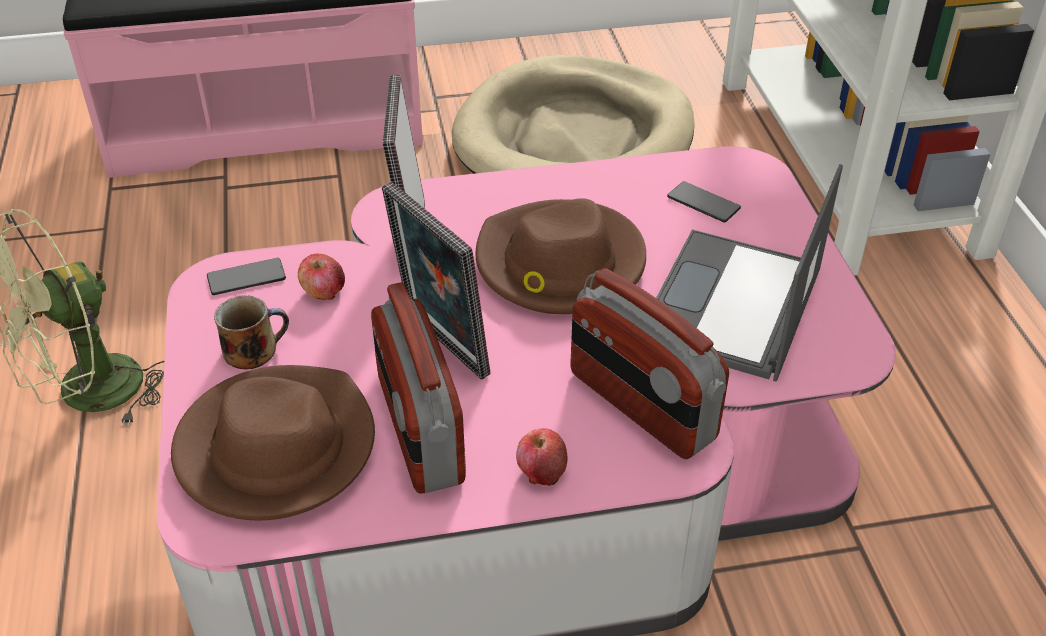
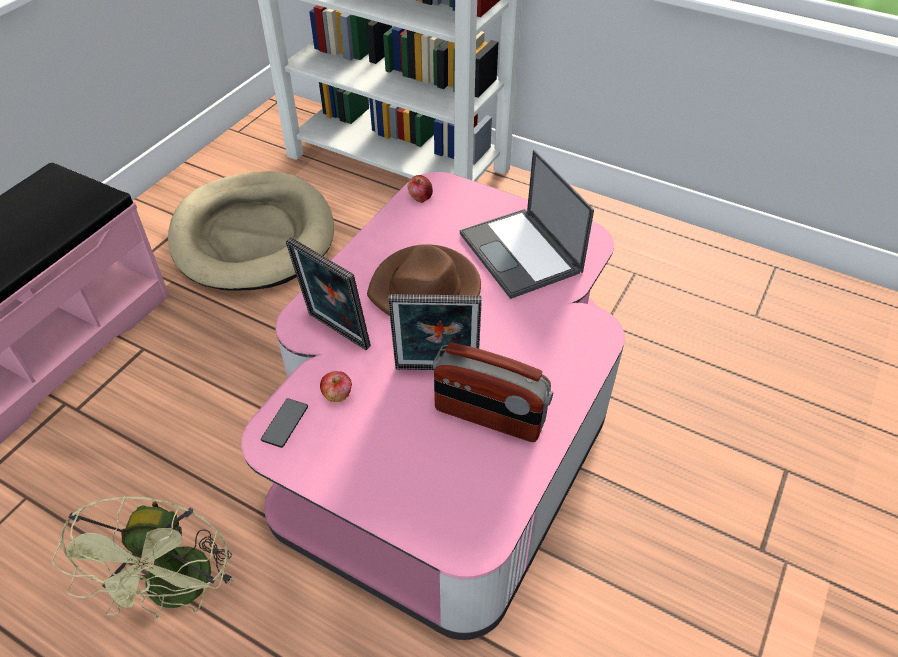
camera: 50 degrees left, 5 degrees up
(253, 349) = (351, 453): mug -> none
(276, 448) = (442, 485): brown hat -> none
(541, 471) = (561, 386): apple -> apple (420, 197)
(640, 406) = (554, 325): radio -> none
(703, 203) = (441, 215): phone -> none

